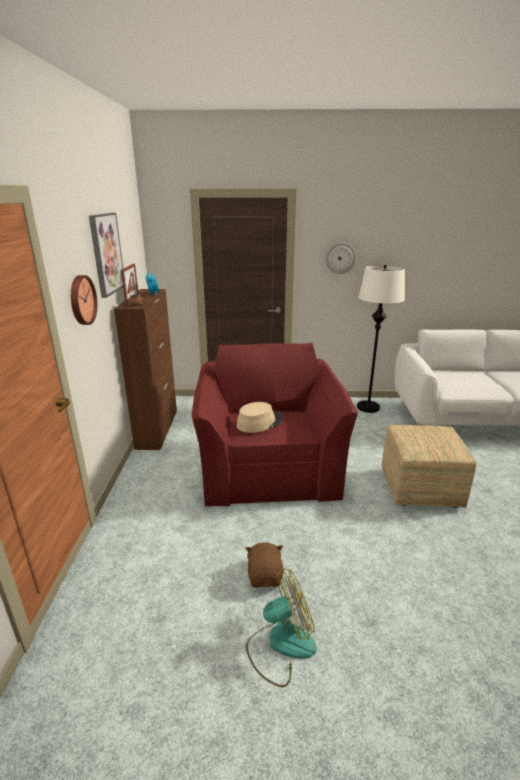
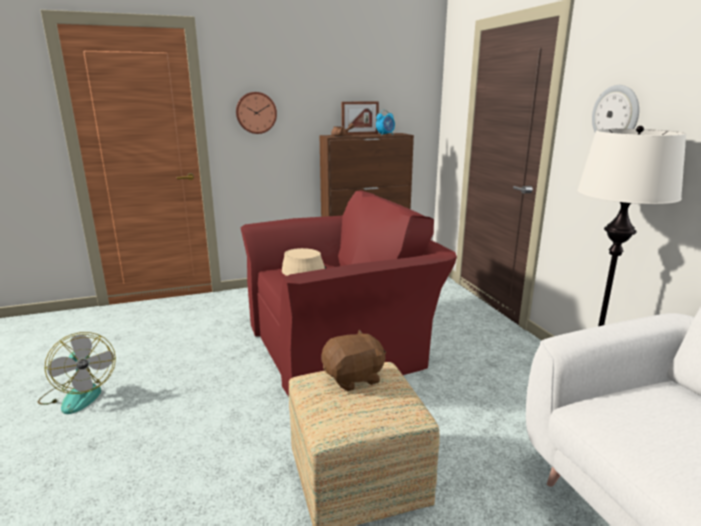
camera: 70 degrees right, 5 degrees down
(106, 254) = (324, 84): picture -> none
(265, 576) = (159, 373): brown plush toy -> brown plush toy (354, 378)

